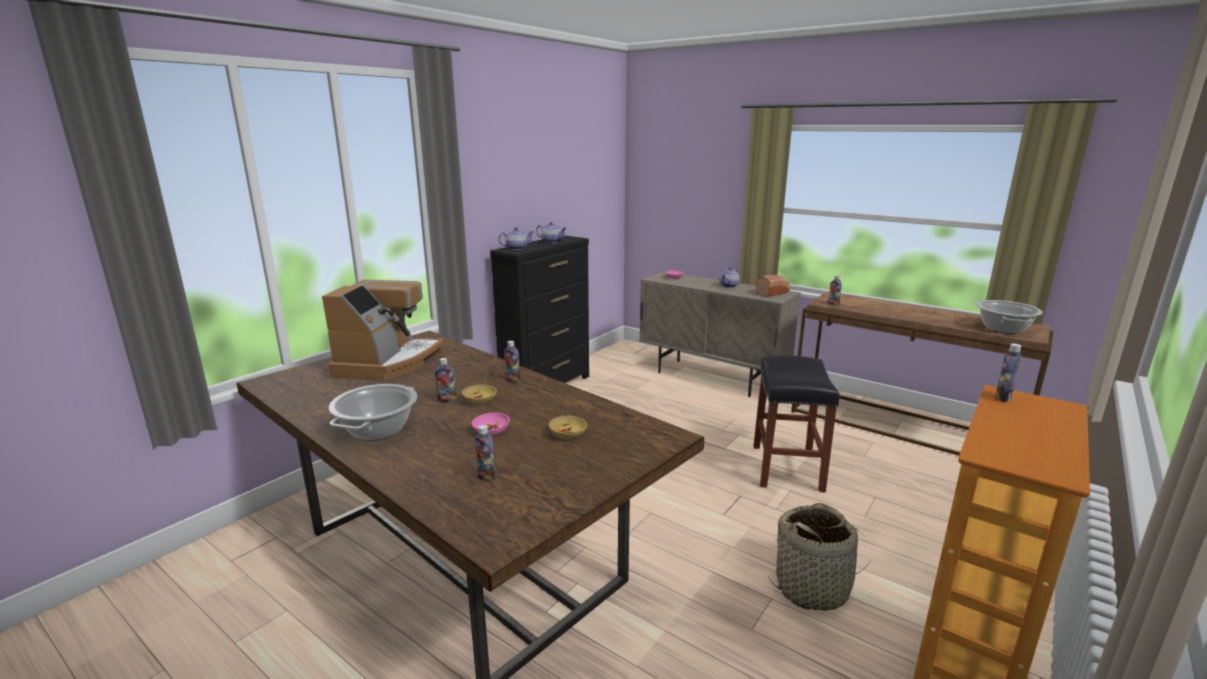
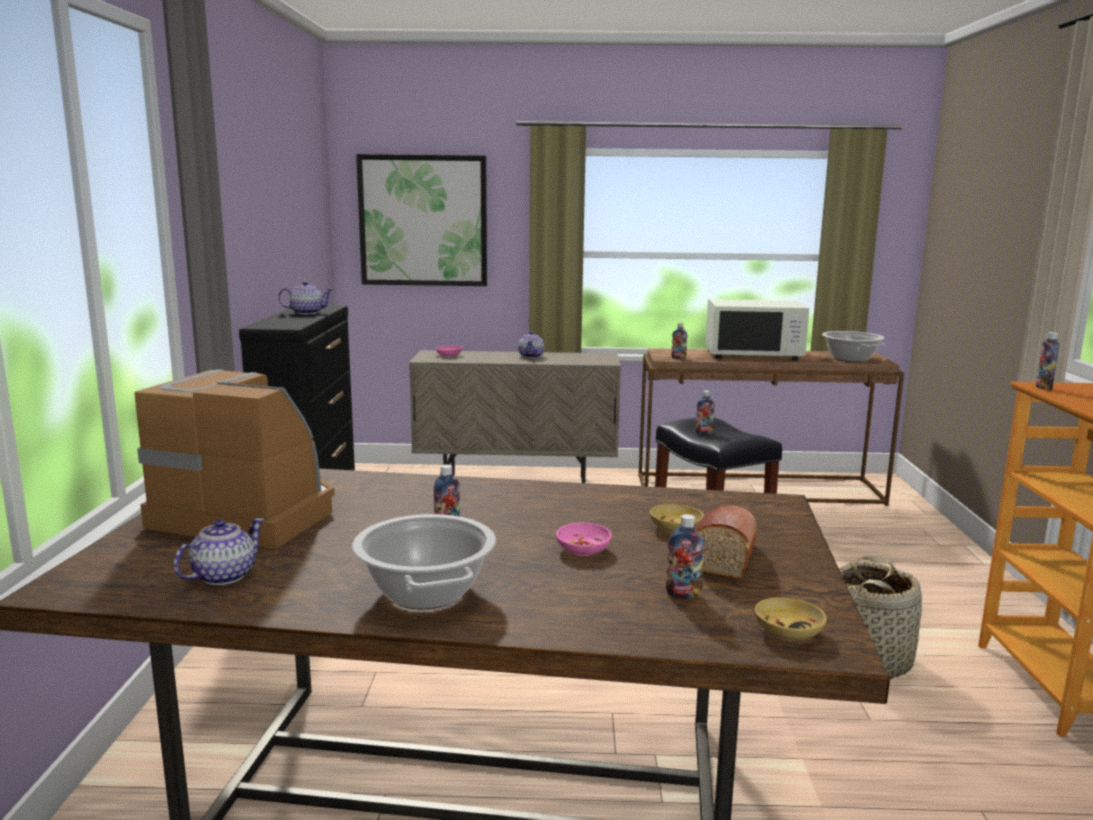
camera: 35 degrees left, 5 degrees down
(388, 362) = (248, 513): coffee machine -> coffee machine turned 45 degrees counterclockwise
(480, 400) = (494, 523): beige bowl -> beige bowl (787, 631)
(512, 380) = (486, 492): bottle -> bottle (704, 432)
(516, 248) = (277, 323): teapot -> teapot (222, 576)
(679, 179) = (423, 221): none -> picture
(773, 293) = (592, 357): bread -> bread (726, 556)
(909, 310) = (753, 355): none -> white microwave

